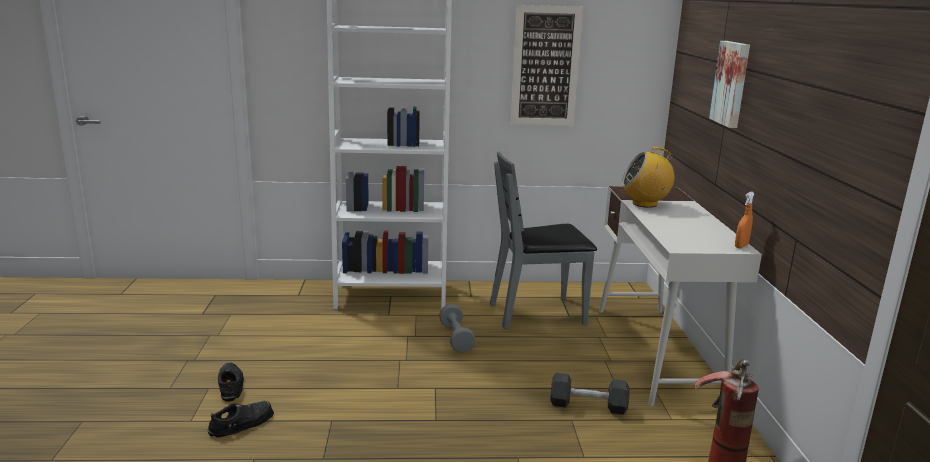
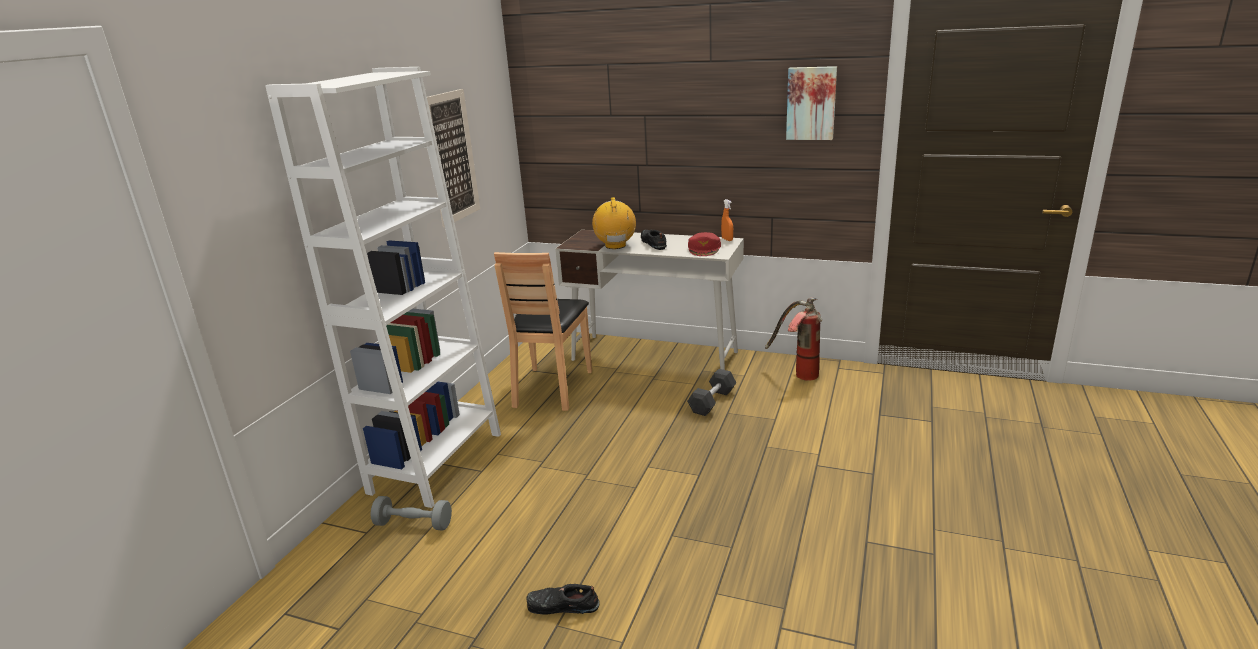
camera: 65 degrees left, 5 degrees up
(242, 423) = (647, 599): black shoe -> black shoe (653, 243)
(456, 338) = (565, 439): grey dumbbell -> grey dumbbell (413, 524)
(537, 313) = (552, 388): grey chair -> brown chair
(645, 204) = (615, 246): radio -> radio turned 150 degrees clockwise
(689, 239) = (704, 249): none -> red cap
(732, 83) = (644, 129): picture -> picture (811, 103)

